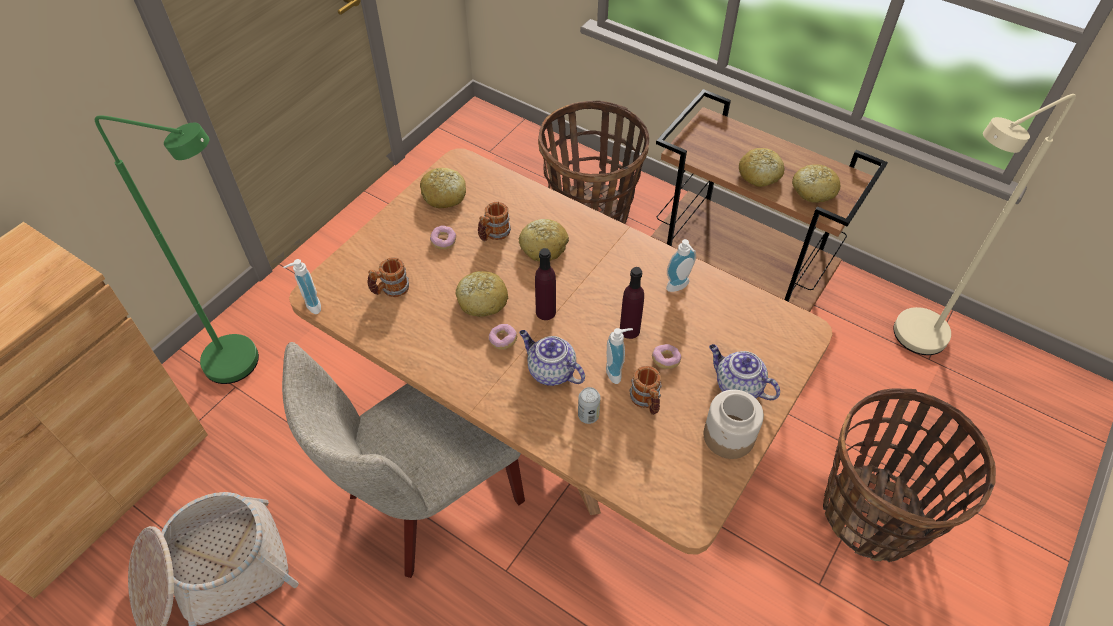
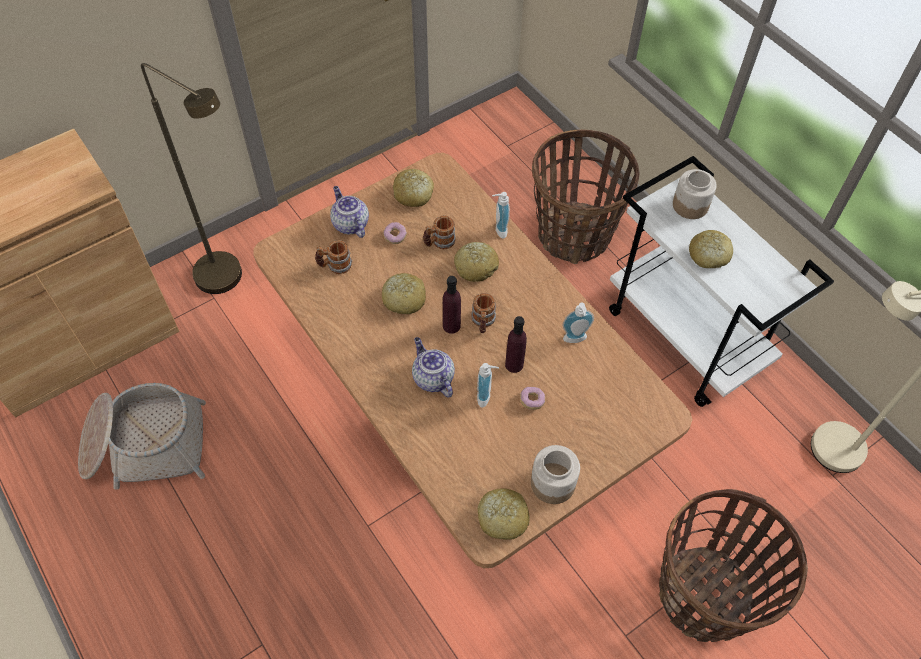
camera: 20 degrees right, 5 degrees up
(246, 363) = (229, 280): green floor lamp -> brown floor lamp
(310, 306) = (267, 260): soap dispenser -> soap dispenser (498, 230)
(425, 502) = (326, 447): beige chair -> none
(503, 340) = (406, 339): donut -> none
(588, 415) = (446, 426): can -> none
(646, 401) = (499, 430): mug -> mug (483, 322)
(719, 135) = (690, 205): none -> jar
(737, 386) = (581, 443): teapot -> teapot (350, 224)
(739, 277) = (686, 338): brown cart -> white cart
(813, 190) = (752, 285): bread -> bread (502, 517)

